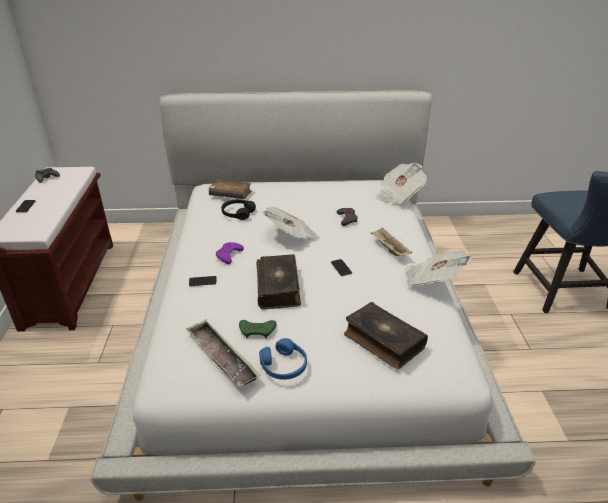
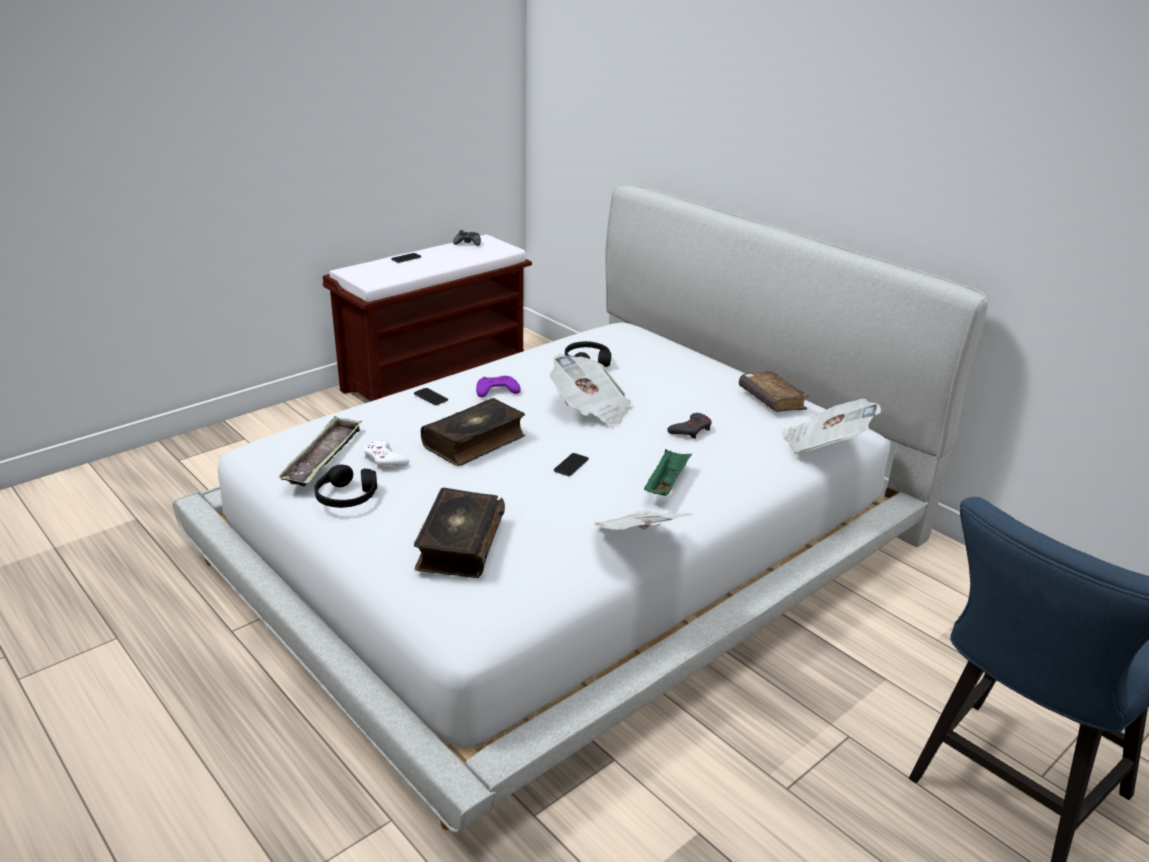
camera: 50 degrees right, 5 degrees down
(230, 195) = (620, 342): brown book -> brown book (771, 400)
(257, 331) = (385, 459): green game controller -> white game controller
(284, 366) = (346, 497): blue headphones -> black headphones
(389, 249) = (666, 484): beige tray -> green tray

